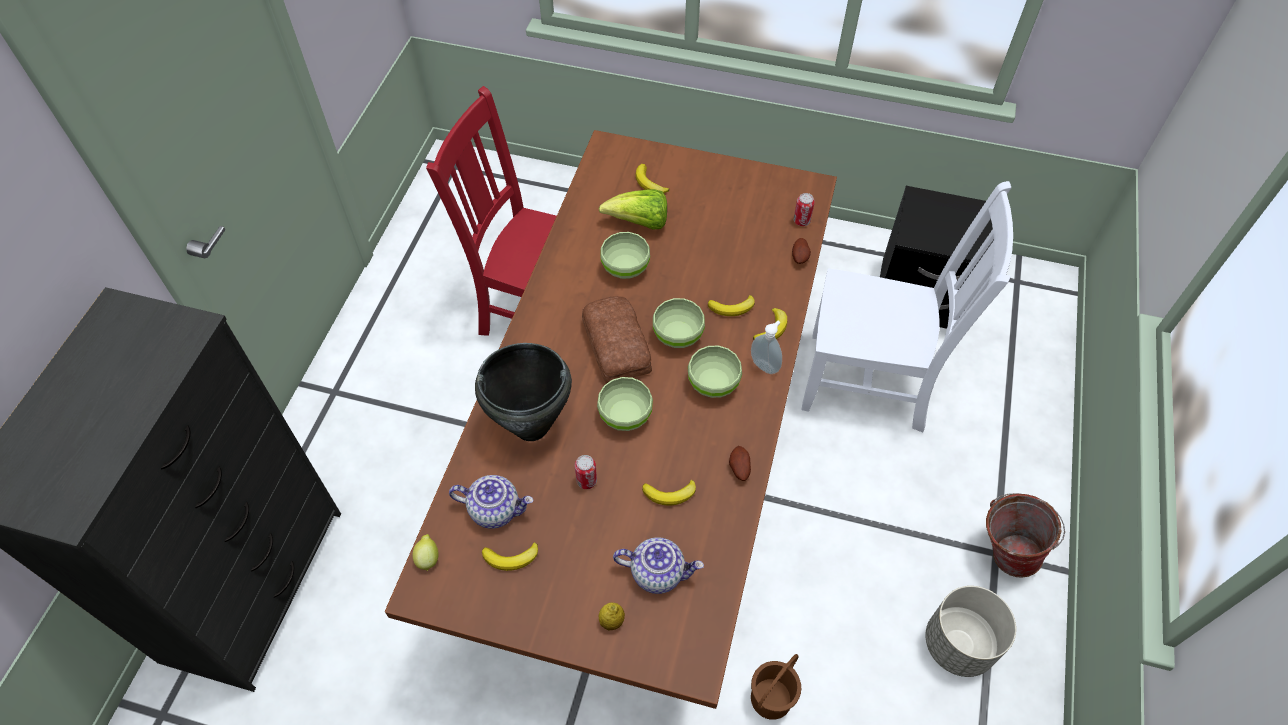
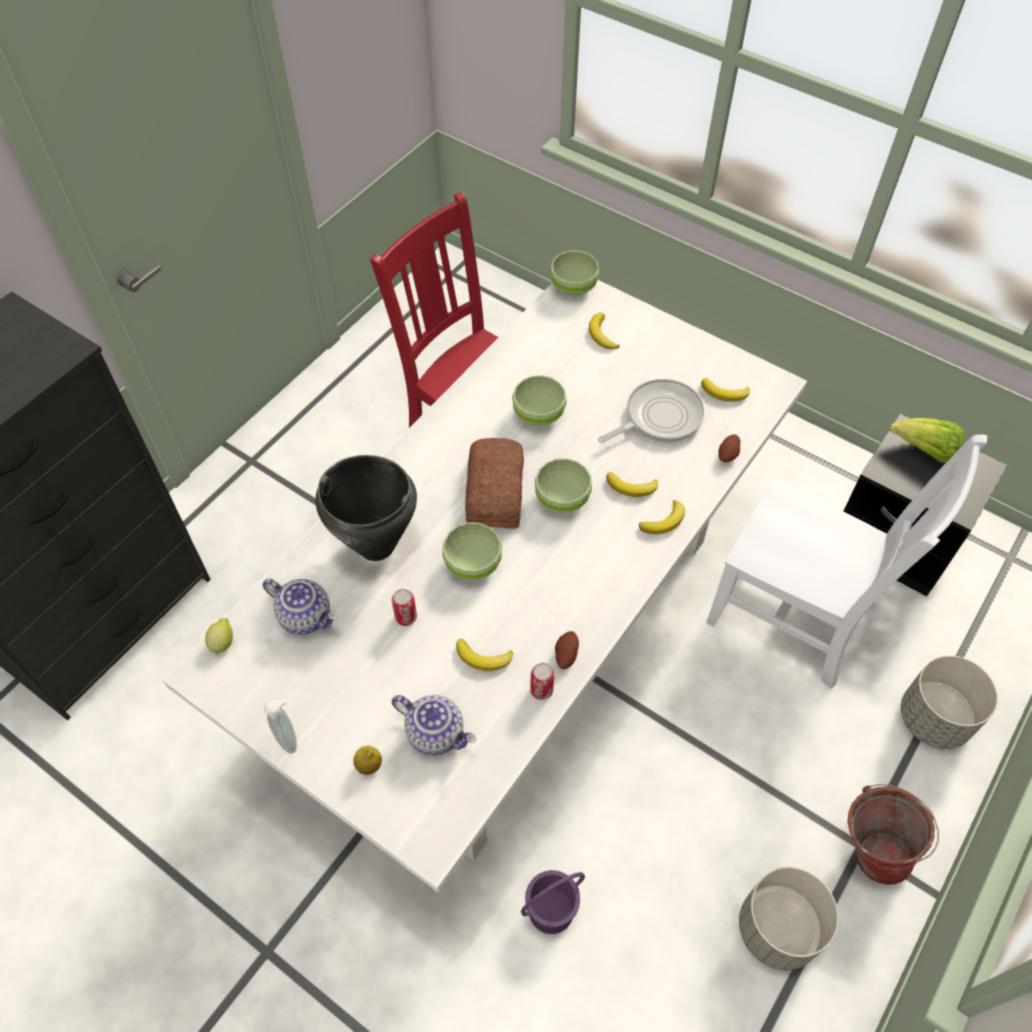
camera: 20 degrees right, 0 degrees up
(511, 558) = (300, 669): banana -> banana (724, 393)
(639, 223) = (573, 373): lettuce -> lettuce (925, 451)
(643, 468) = (516, 630): brown dining table -> white dining table
(712, 384) = (576, 559): green bowl -> green bowl (572, 288)
(729, 241) = (659, 417): none -> frying pan
(765, 365) = (640, 557): soap dispenser -> soap dispenser (289, 738)
(772, 698) = (551, 910): brown bucket -> purple bucket
(801, 221) = (747, 417): can -> can (541, 690)
(1010, 430) = (934, 719): none -> grey planter

